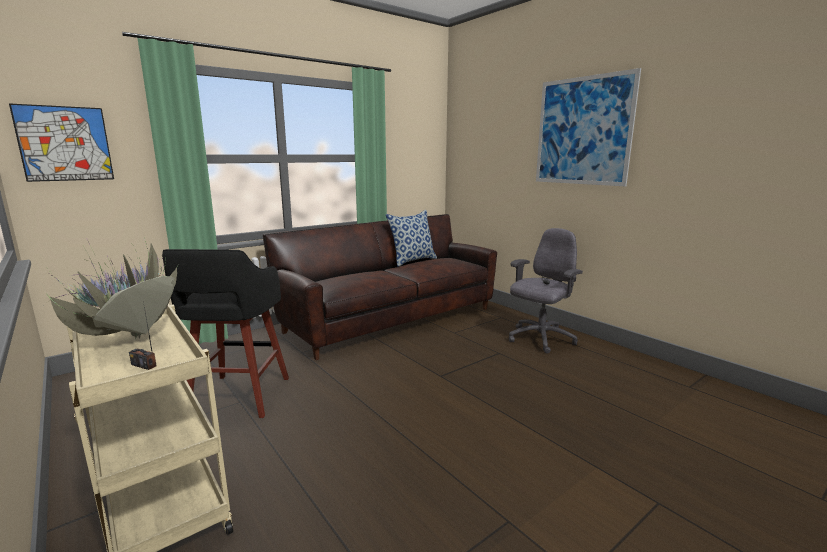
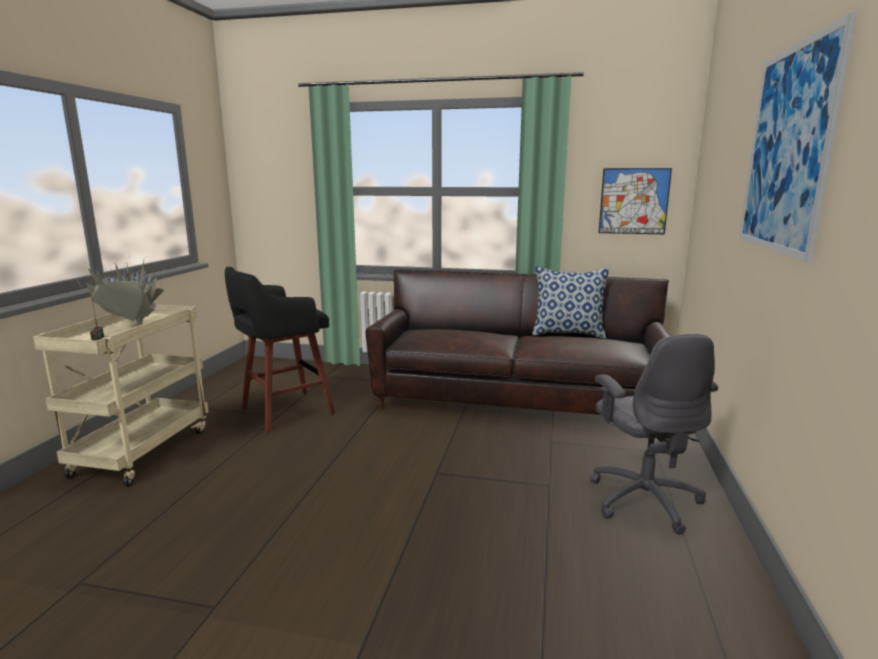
camera: 50 degrees right, 0 degrees up
(65, 144) = (264, 178): picture -> picture (634, 201)
(540, 339) = (644, 499): grey office chair -> grey office chair turned 75 degrees clockwise

